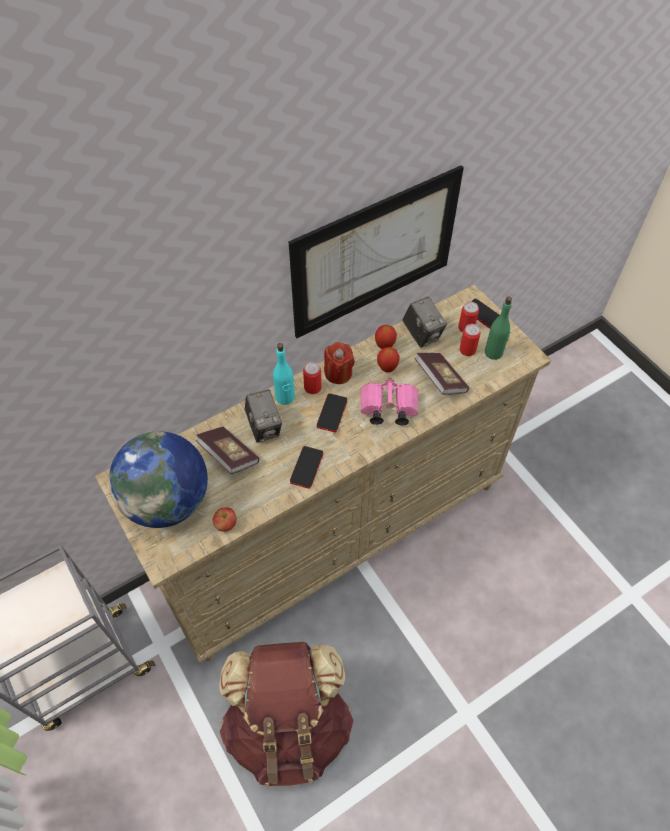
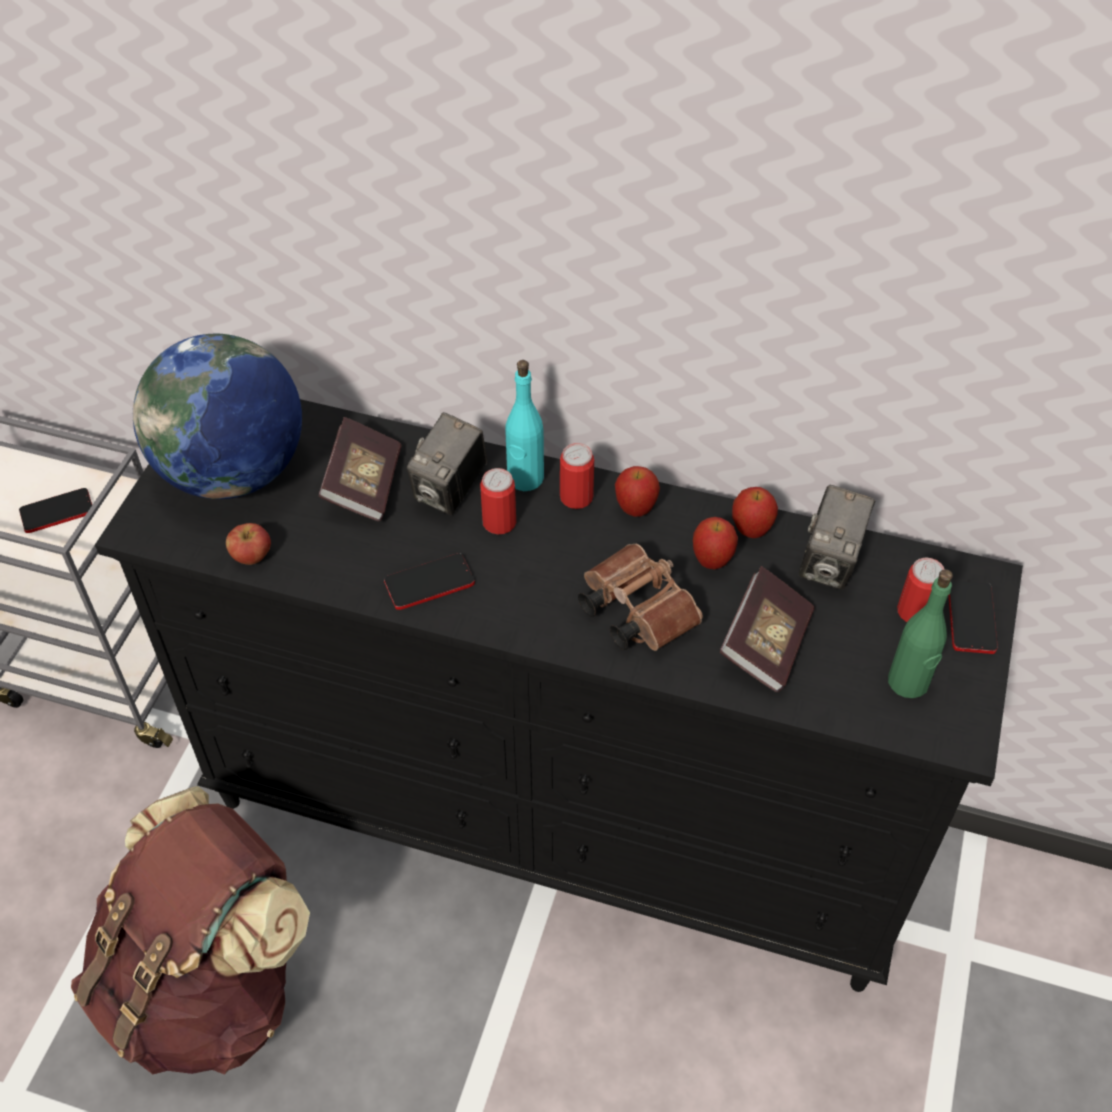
camera: 50 degrees right, 5 degrees down
(332, 413) = (555, 549): phone -> phone (57, 512)
(336, 534) = (559, 821): beige dresser -> black dresser
(338, 373) = (635, 509): red candle -> apple
(375, 253) = (791, 337): picture -> none
(386, 409) = (634, 610): pink binoculars -> brown binoculars
(467, 350) = (870, 642): can -> can (499, 522)

